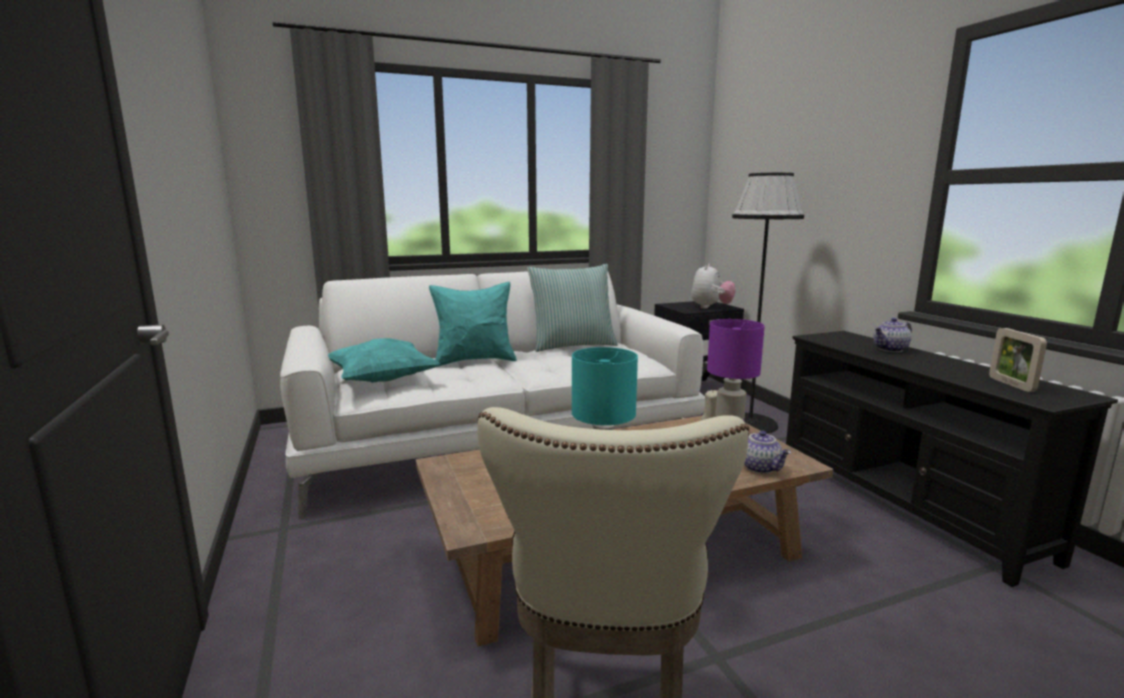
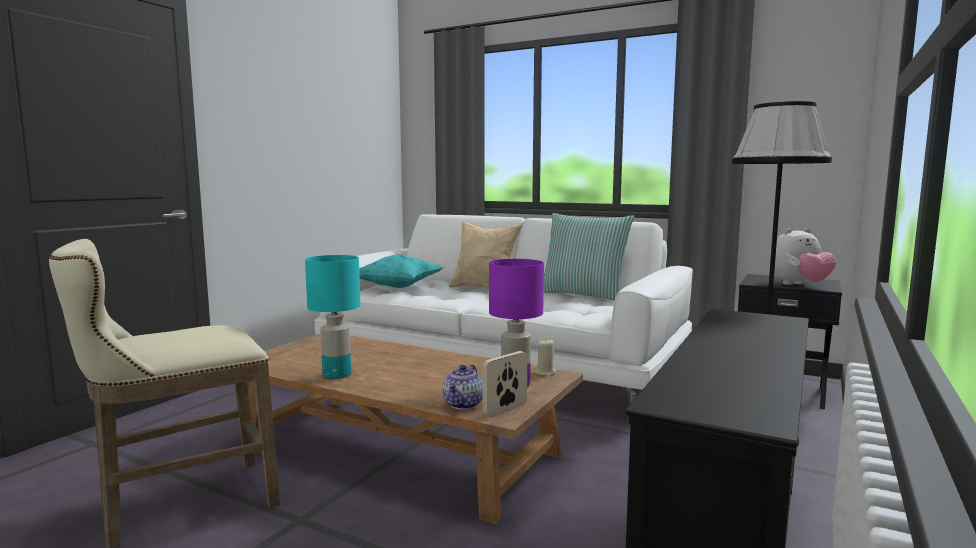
camera: 50 degrees right, 5 degrees down
(474, 360) = (484, 289): turquoise pillow -> beige pillow
(891, 350) = (757, 338): teapot -> none
(1011, 384) = (719, 388): picture frame -> picture frame (505, 410)

